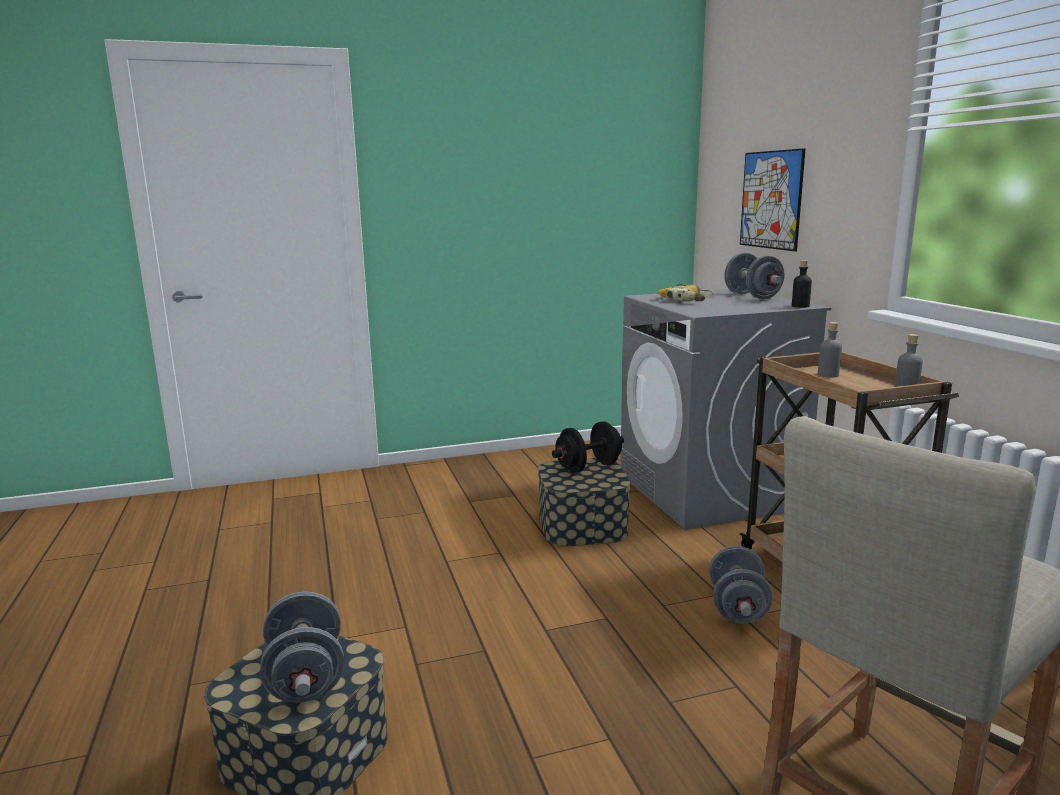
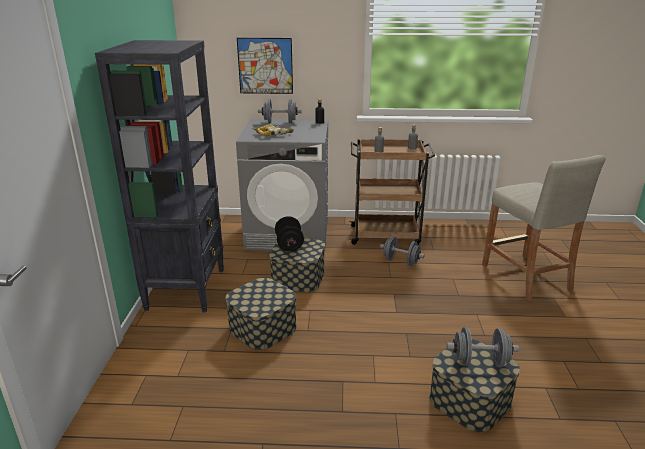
camera: 70 degrees left, 10 degrees up
(435, 529) = (262, 327): none -> storage box
(494, 468) = (186, 288): none -> black bookcase

